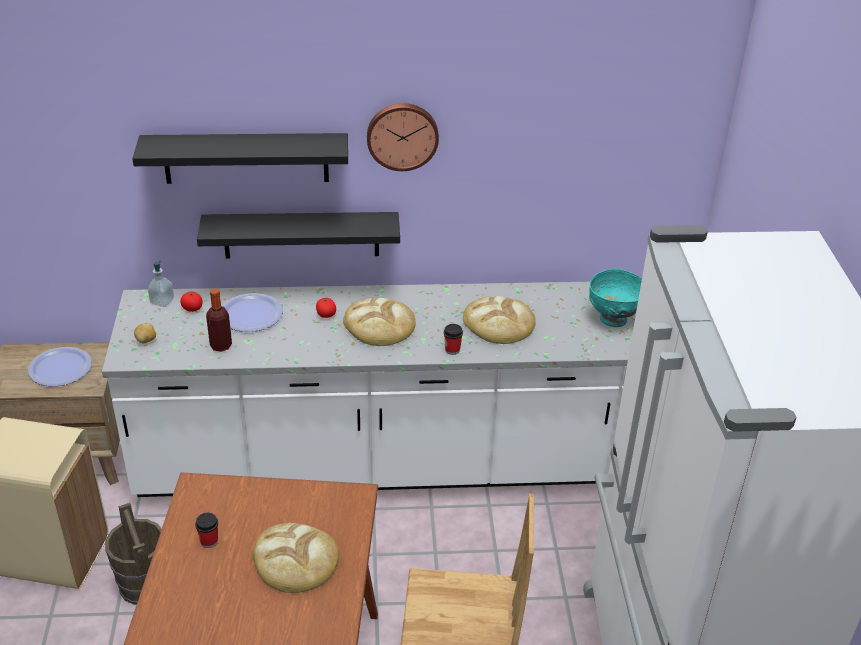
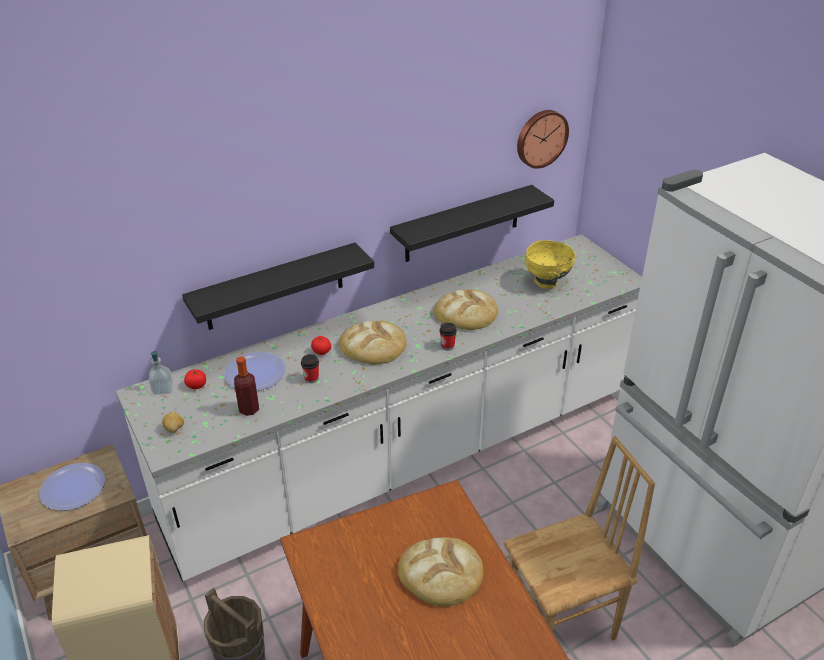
camera: 25 degrees left, 0 degrees up
(209, 541) = (354, 589): cup -> cup (311, 378)
(246, 158) = (219, 227): black shelf -> black shelf (462, 224)
(402, 135) = (354, 171): wall clock -> wall clock (541, 138)
(613, 319) = (546, 283): turquoise bowl -> yellow bowl

